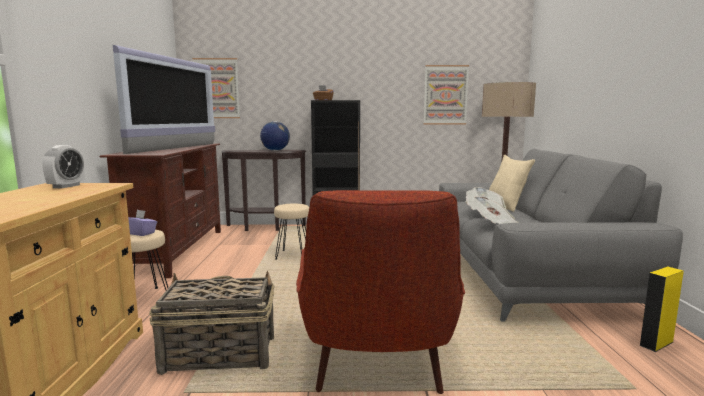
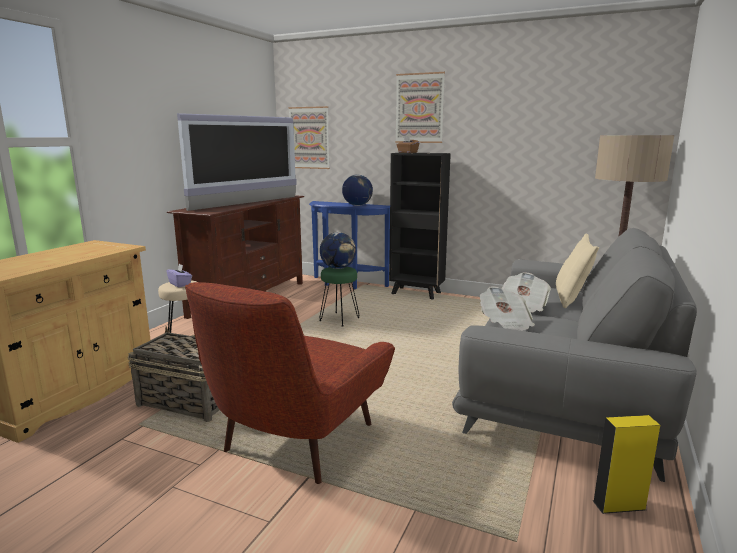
camera: 25 degrees right, 5 degrees up
(66, 186) = (97, 246): alarm clock -> none
(264, 227) = (346, 284): brown console table -> blue console table
(290, 205) = (338, 268): none -> globe
(293, 255) = (339, 319): beige stool -> green stool
(445, 95) = (557, 147): picture -> picture (419, 108)

